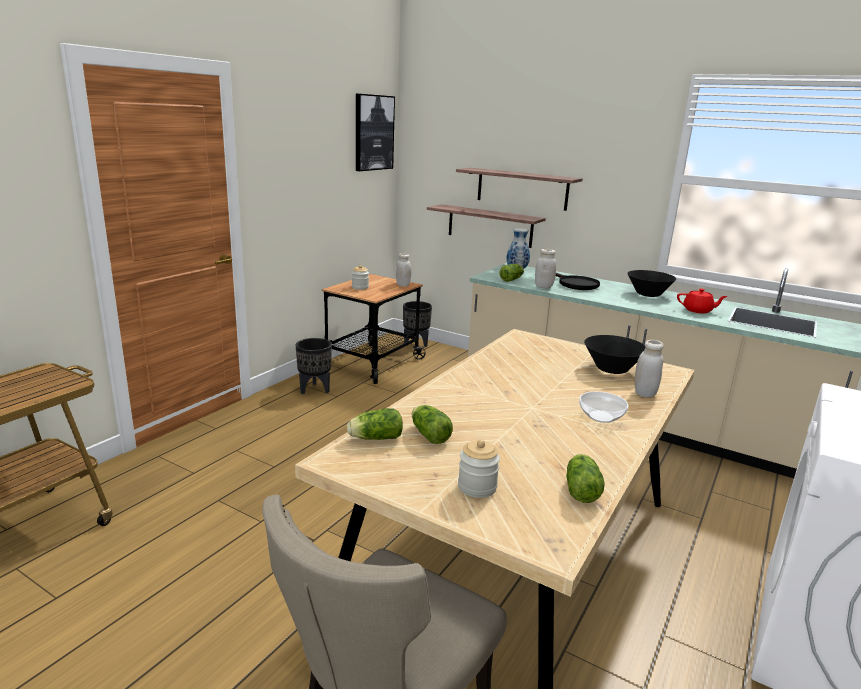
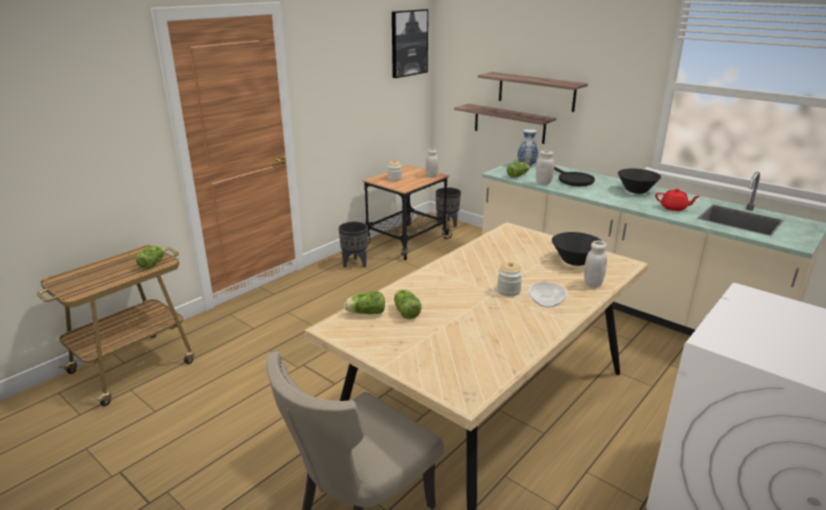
camera: 10 degrees right, 5 degrees up
(477, 487) = (428, 352): jar -> jar (508, 291)
(581, 489) = (504, 358): lettuce -> lettuce (153, 263)

